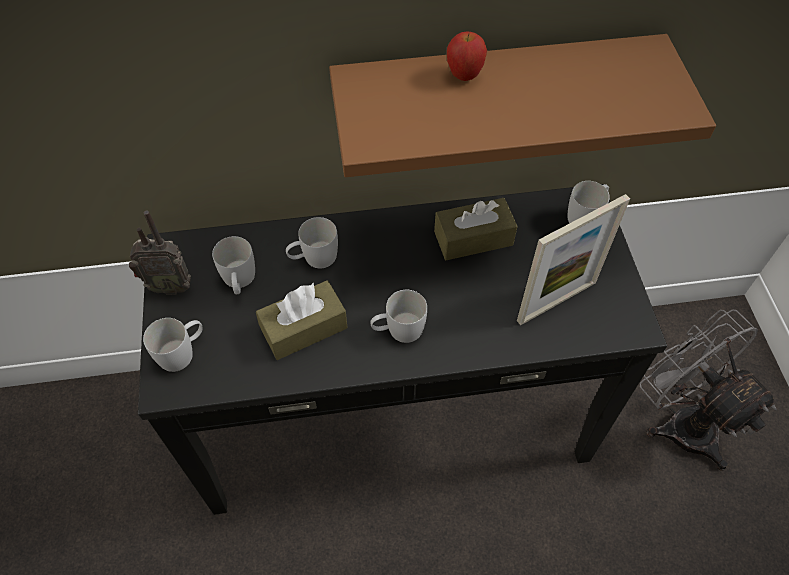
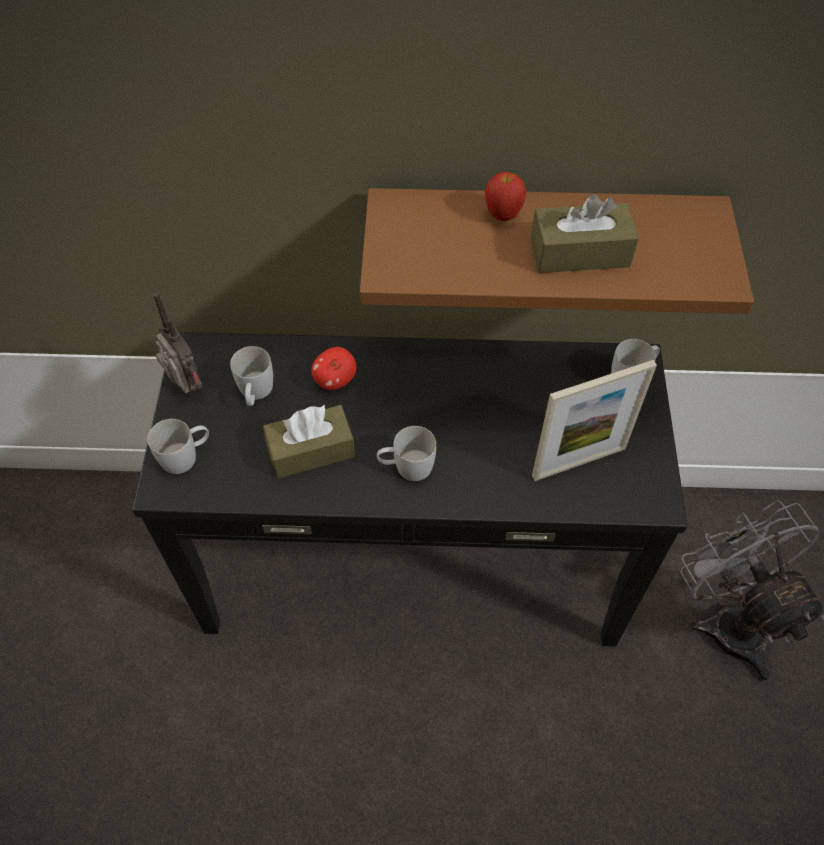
camera: 10 degrees right, 0 degrees up
(170, 286) = (185, 387): radio -> radio turned 135 degrees counterclockwise
(313, 258) = (335, 380): white mug -> apple
(473, 238) = (505, 383): brown tissue box -> brown tissue box (579, 252)

